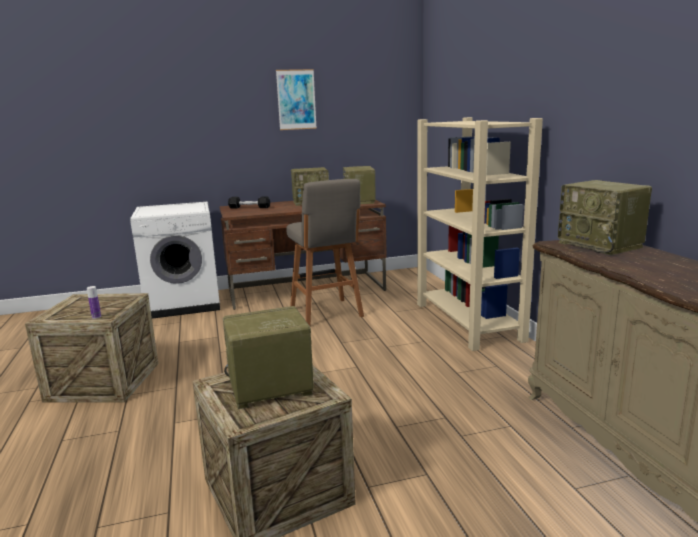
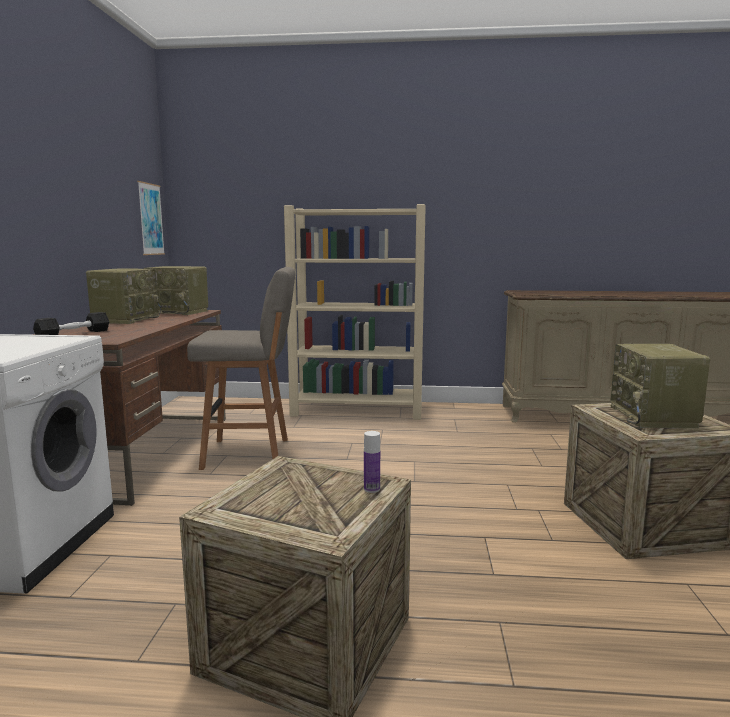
camera: 70 degrees left, 5 degrees down
(296, 99) = (71, 162): picture -> picture (151, 219)
(601, 245) = (538, 292): radio -> none

